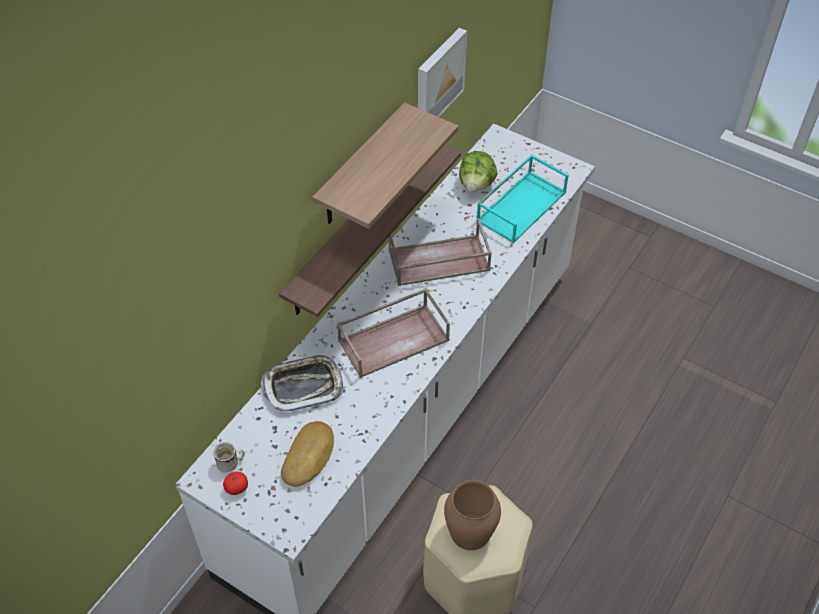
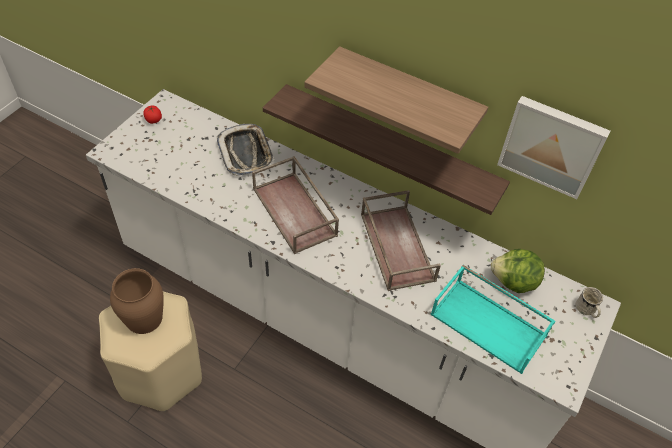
camera: 85 degrees right, 0 degrees up
(231, 463) = (176, 116): white mug -> white mug (586, 310)
(309, 457) = (175, 159): bread -> none

